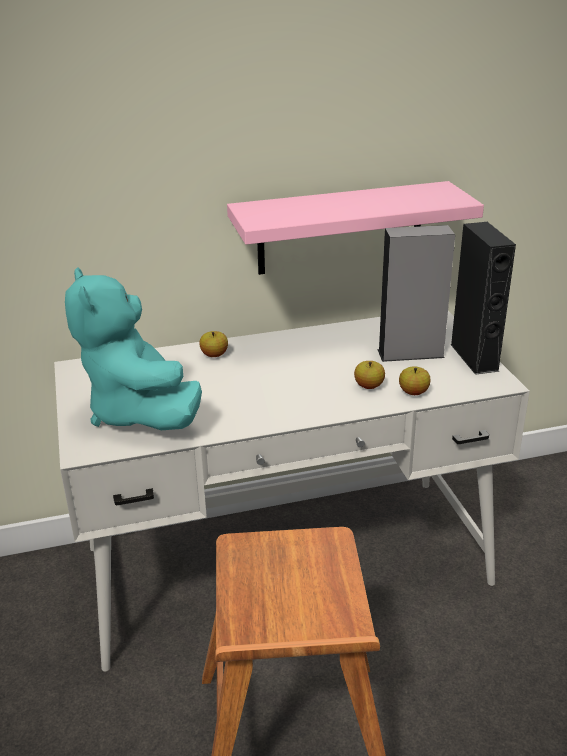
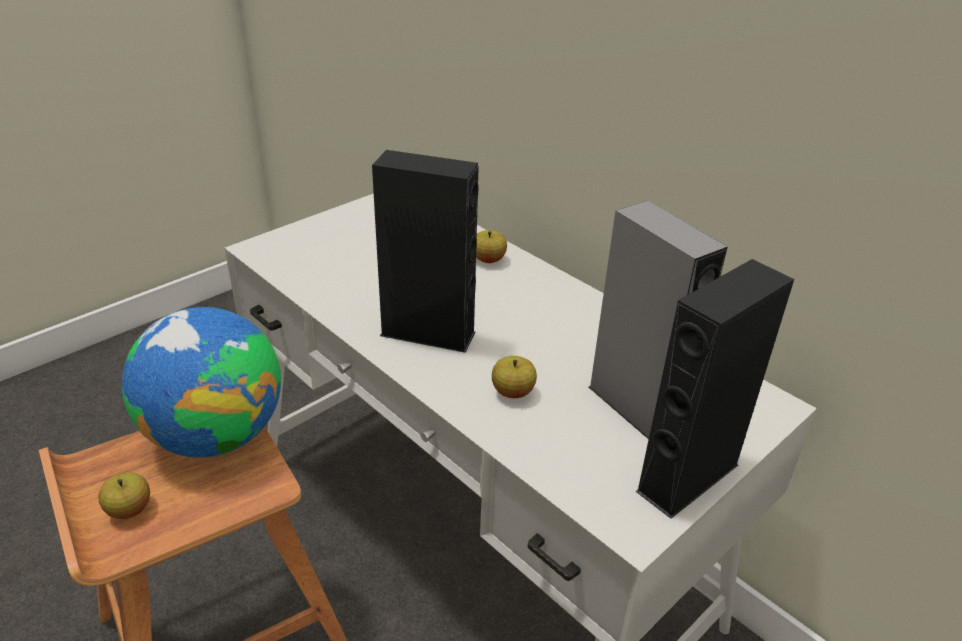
camera: 60 degrees right, 5 degrees up
(139, 413) = (340, 254): turquoise plush toy -> none
(256, 557) = (216, 435): none -> globe
(282, 400) = (428, 333): none -> black speaker
(340, 228) = (695, 192): pink shelf -> none
(413, 392) = (529, 437): apple -> apple (129, 509)

